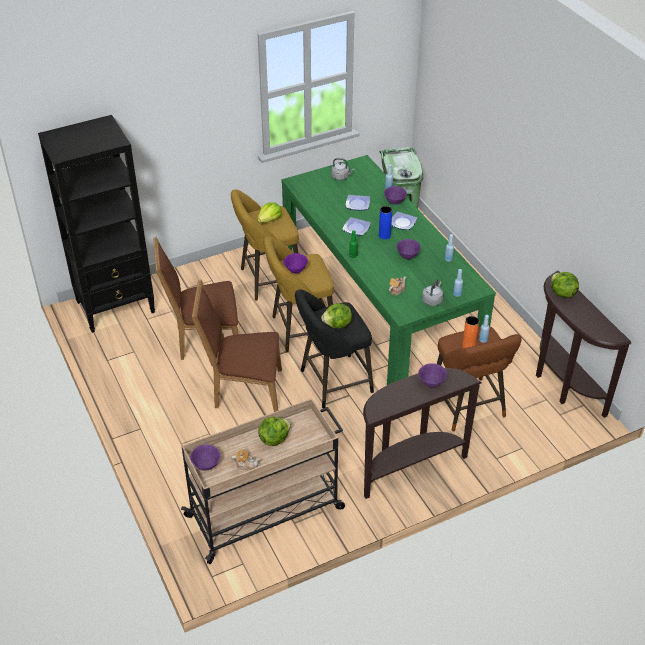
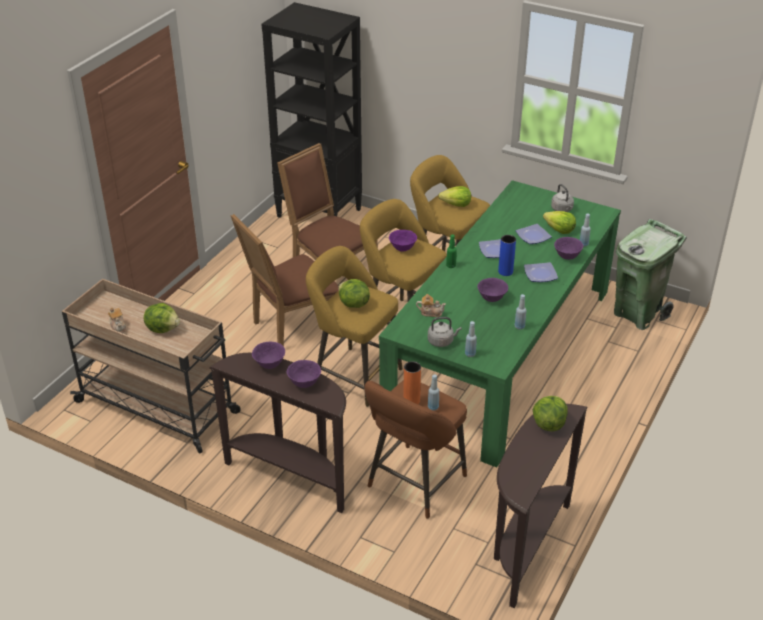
camera: 55 degrees right, 5 degrees down
(206, 465) = (101, 306): purple bowl -> purple bowl (269, 364)
(243, 390) = (291, 326): brown chair -> brown chair turned 90 degrees counterclockwise
(332, 383) = (354, 375): black stool -> yellow stool
(362, 190) = (559, 230): none -> lettuce

